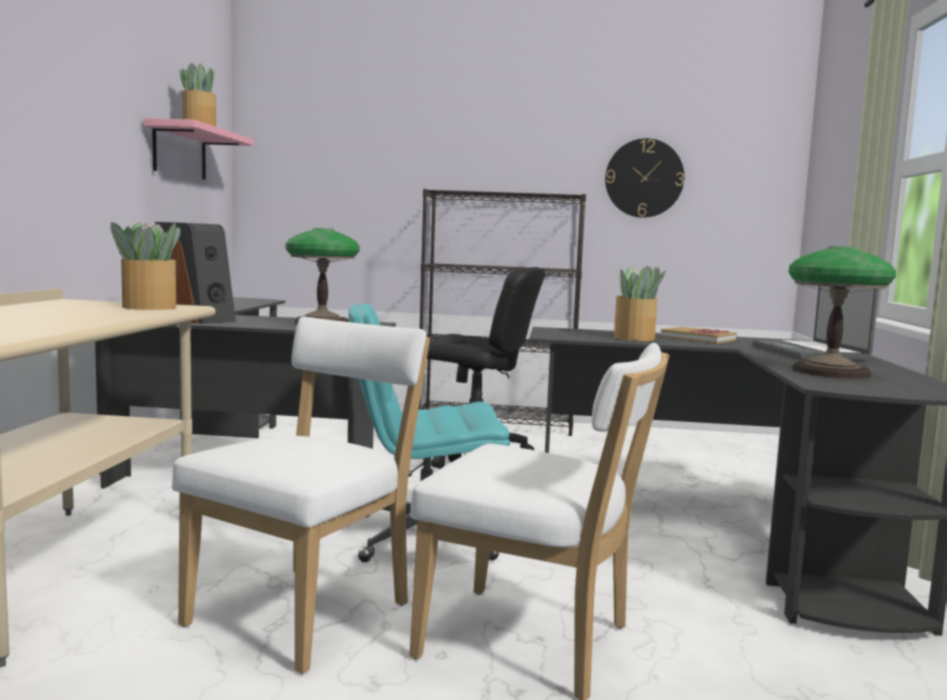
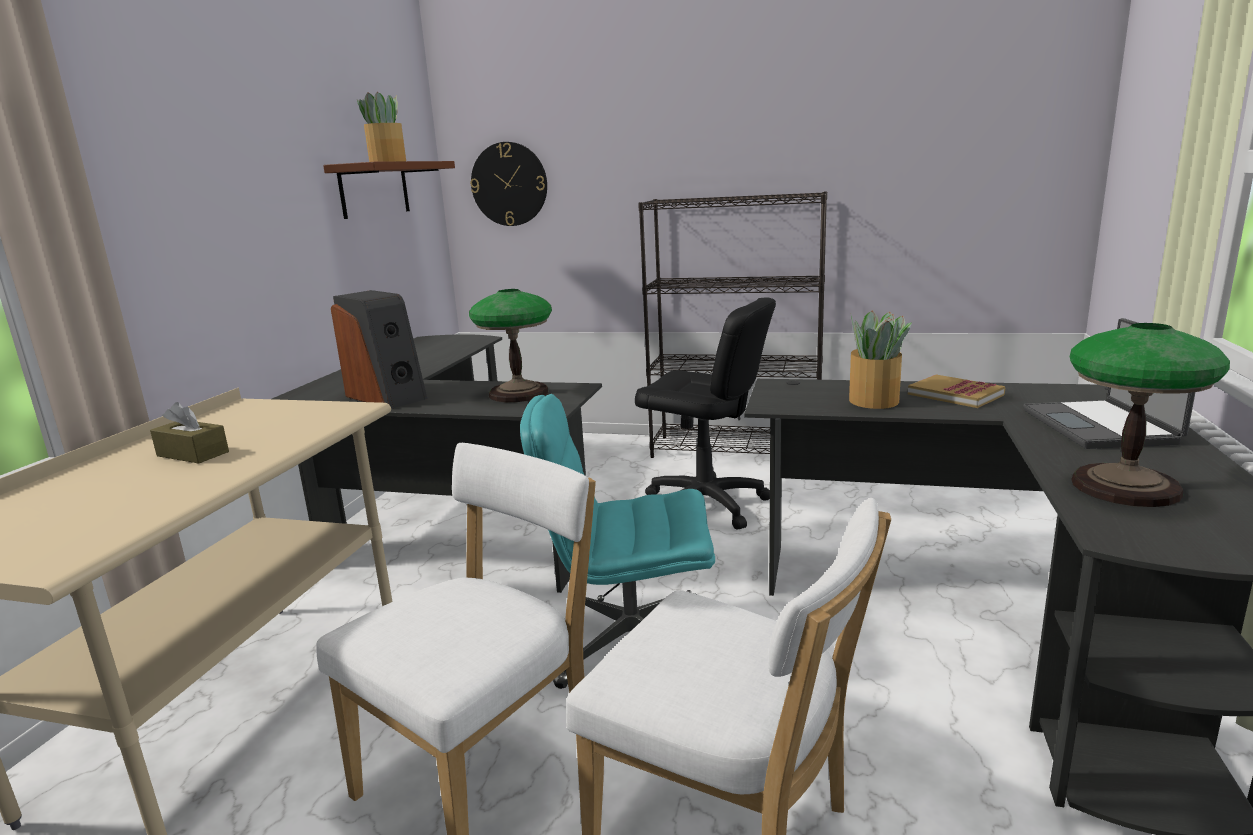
camera: 10 degrees right, 10 degrees up
(46, 314) = (193, 454): none -> brown tissue box
(148, 307) = (315, 416): potted plant -> none
(180, 152) = (374, 189): pink shelf -> brown shelf
(644, 178) = (900, 162): wall clock -> wall clock (509, 184)

